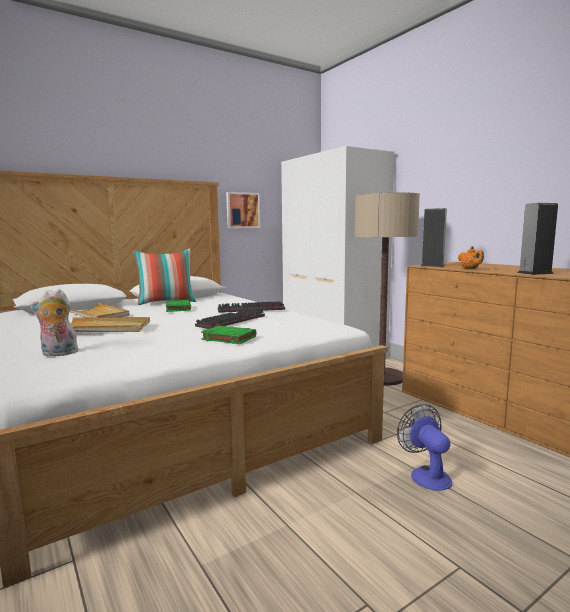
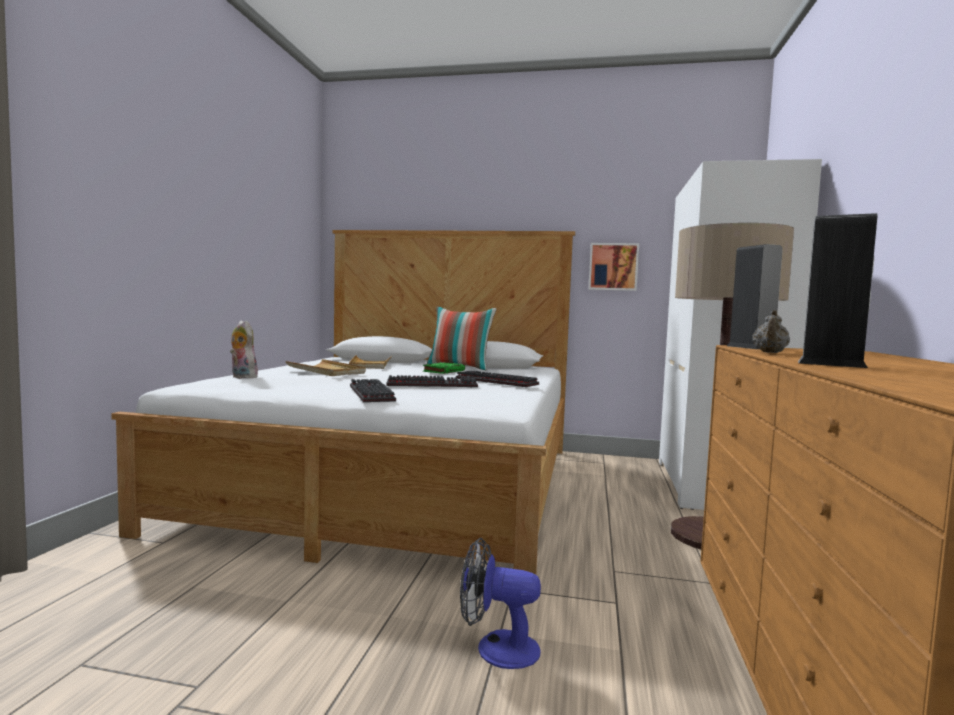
camera: 45 degrees right, 5 degrees down
(228, 338) = (369, 393): green book -> keyboard
(426, 474) = (496, 648): fan -> fan turned 105 degrees counterclockwise
(470, 269) = (769, 353): orange teapot -> grey teapot

